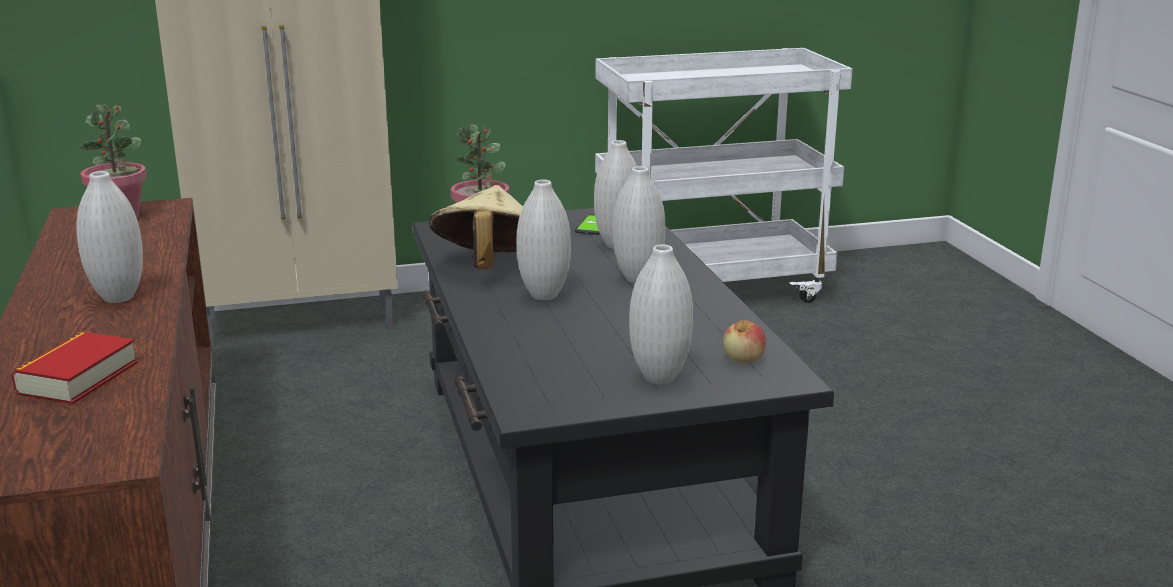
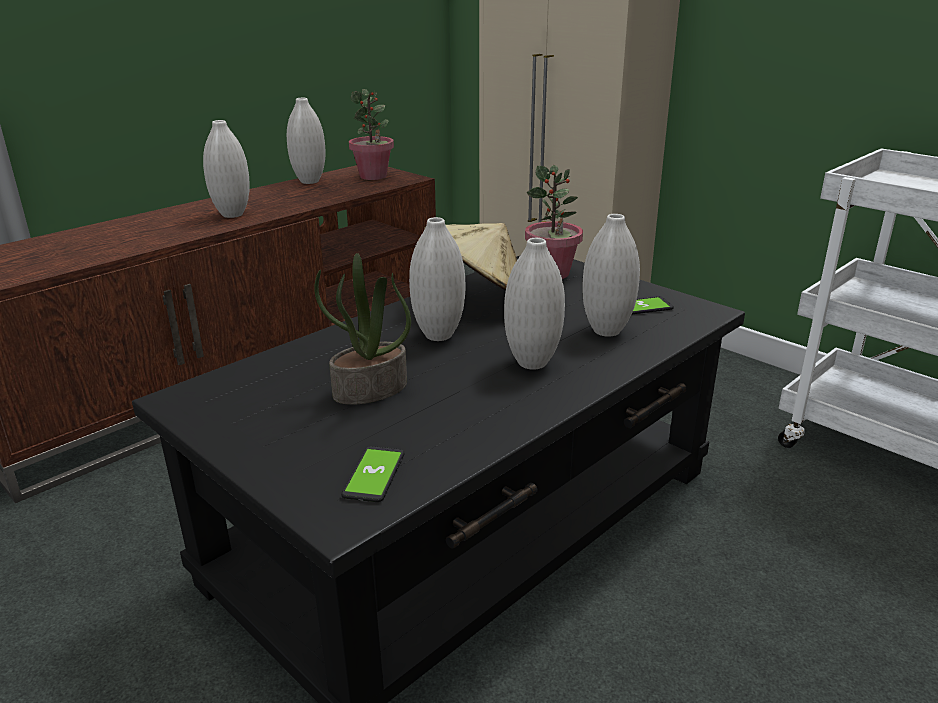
camera: 60 degrees right, 5 degrees up
(78, 378) = (96, 243): book -> none
(612, 337) = (370, 390): none -> potted plant
(659, 377) = (290, 439): white vase -> white vase (309, 181)
(743, 359) = (374, 475): apple -> phone

